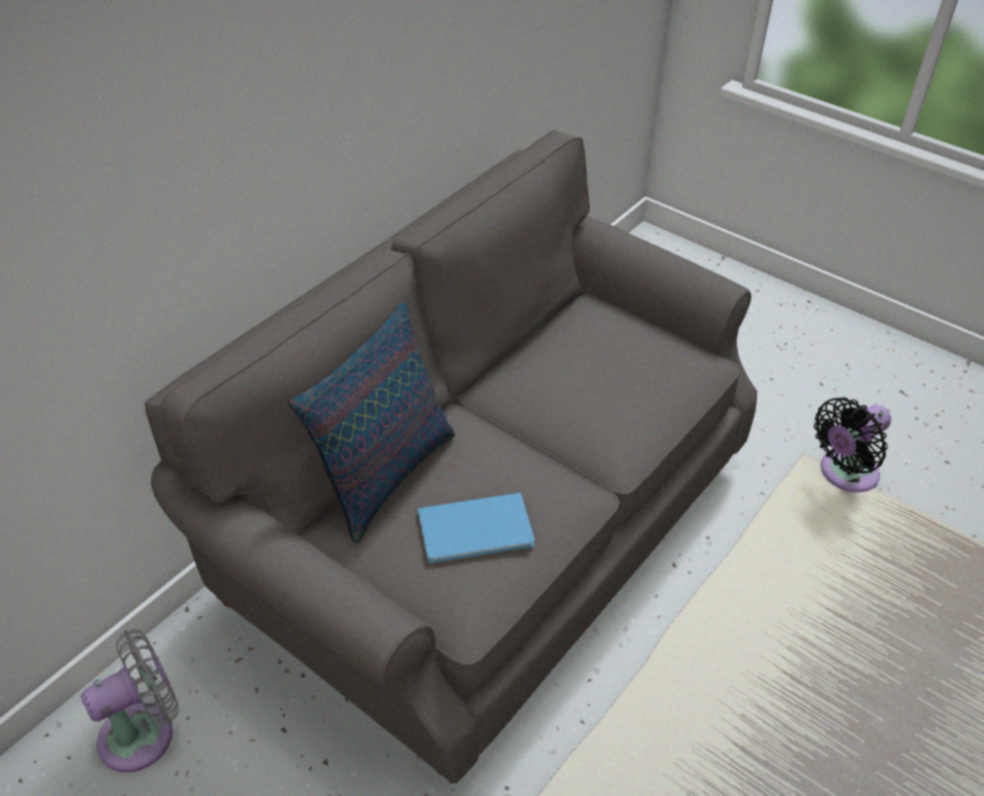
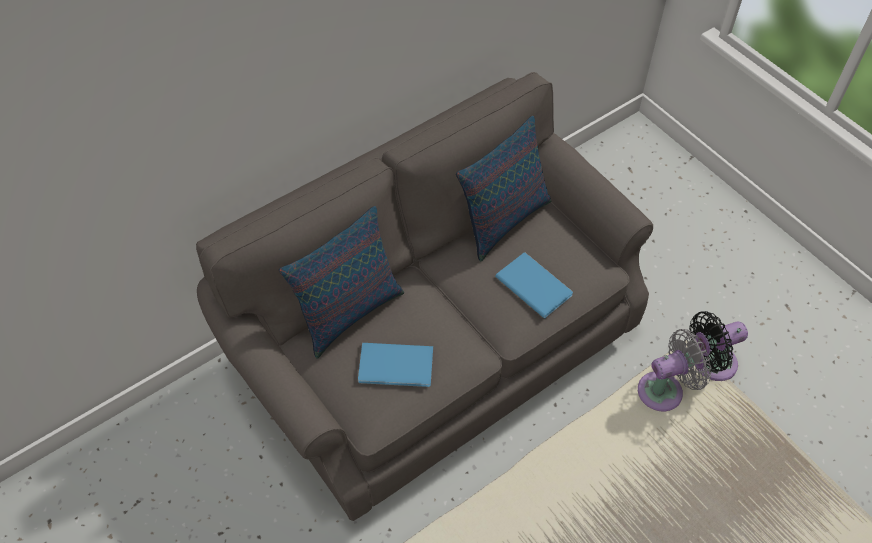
camera: 15 degrees right, 10 degrees up
(144, 733) = (176, 437): grey fan -> grey fan (664, 390)
(556, 329) = (504, 222): none -> blue pillow
(624, 392) = (533, 284): none -> blue book

